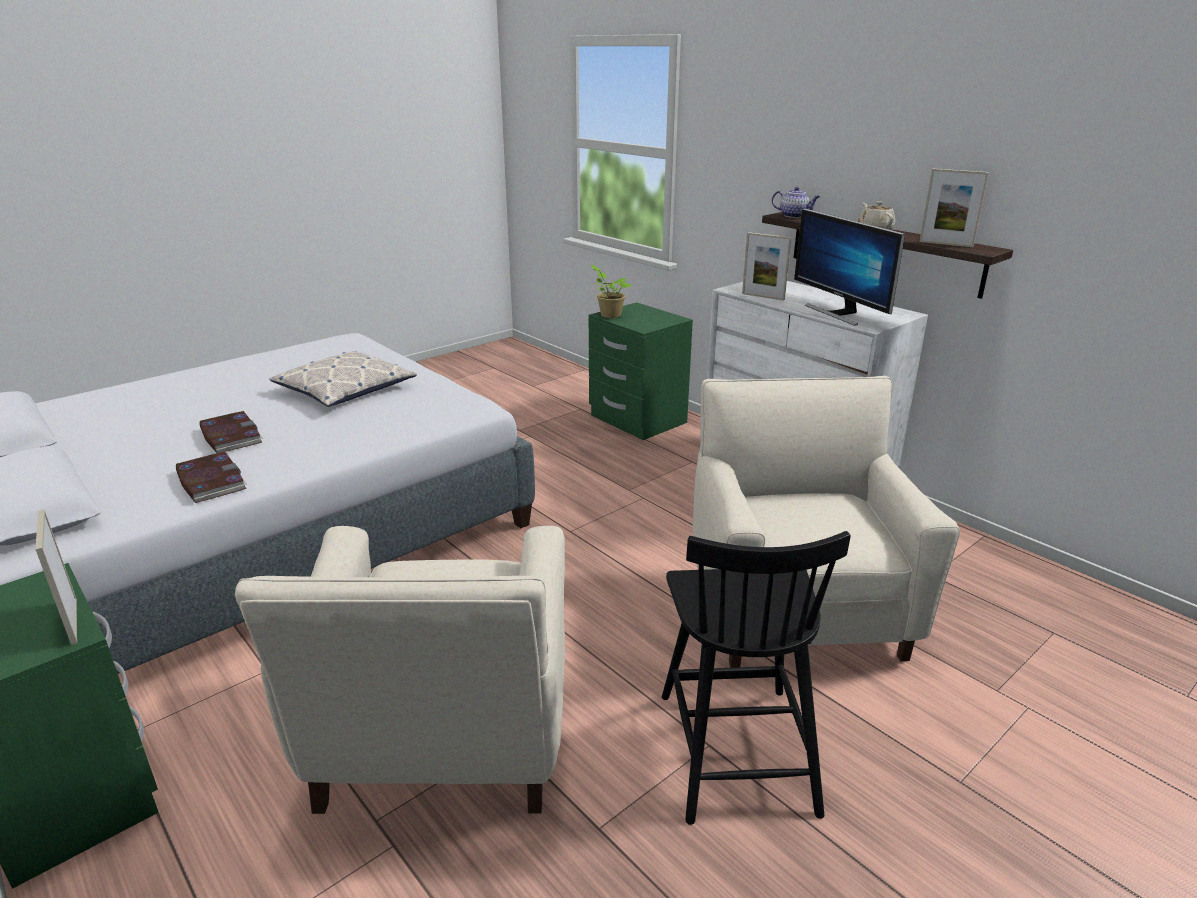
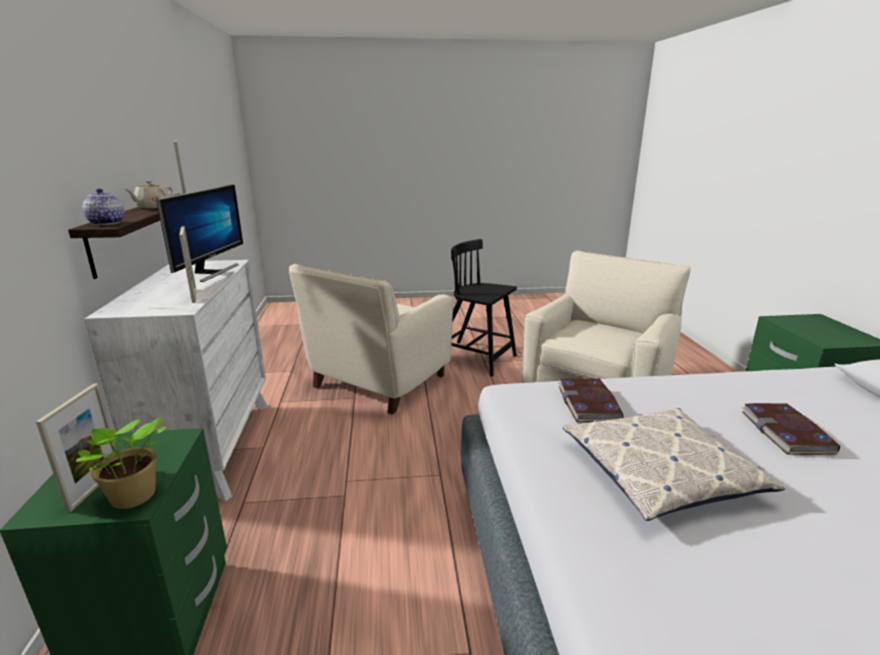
camera: 145 degrees left, 5 degrees down
(74, 621) = (783, 323): picture frame -> picture frame (95, 487)
(210, 481) = (770, 388): book -> book (589, 403)
(736, 748) = (475, 358): black chair -> black chair turned 90 degrees counterclockwise

